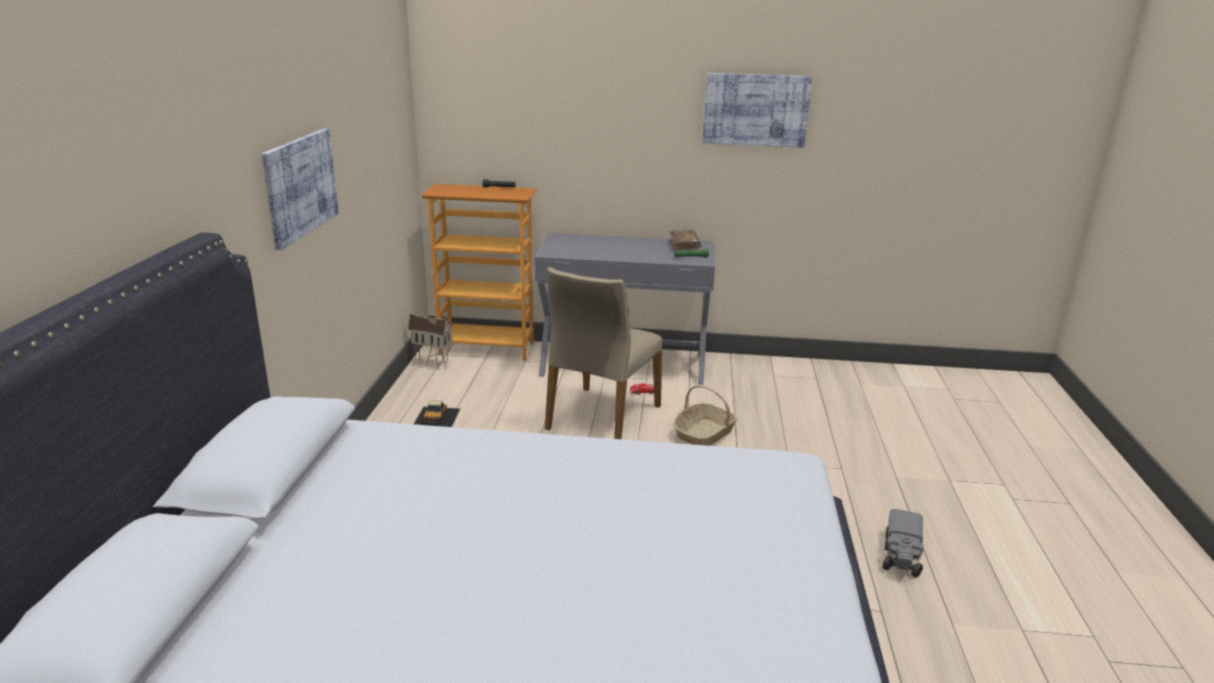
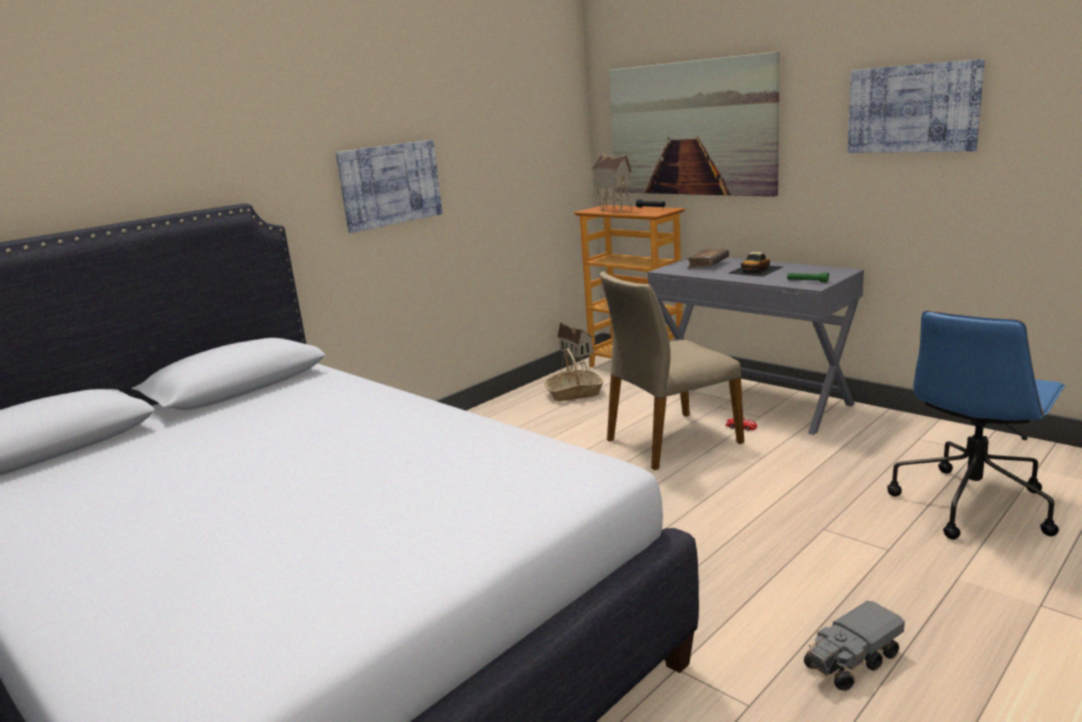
camera: 40 degrees right, 5 degrees down
(436, 418) = (531, 413): toy car -> toy car (756, 270)
(465, 192) = (613, 210): none -> toy house
(542, 111) = (690, 129): none -> picture
(684, 246) = (818, 272): brown book -> brown book (708, 264)
(704, 434) = (759, 477): basket -> basket (574, 393)
(852, 419) = (972, 503): none -> blue office chair

